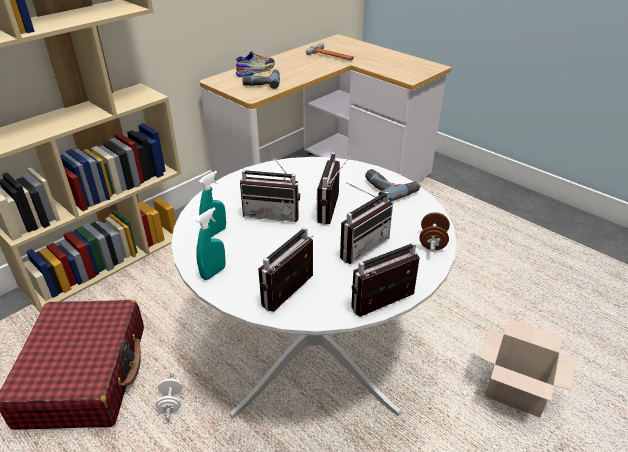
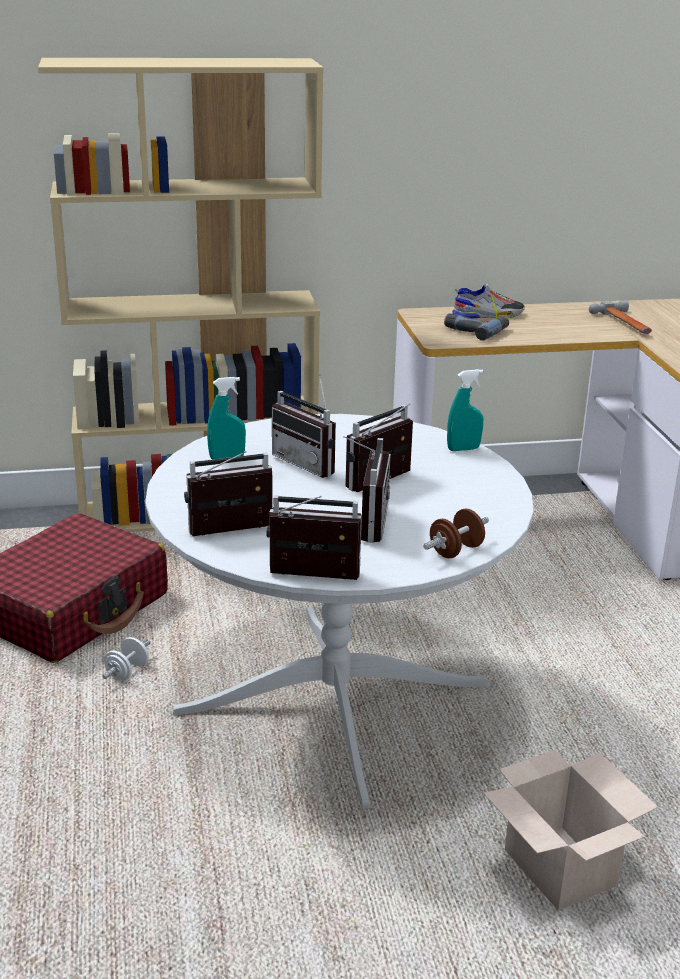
camera: 35 degrees right, 10 degrees down
(213, 273) = (181, 488): turquoise spray bottle -> turquoise spray bottle (463, 449)
(360, 245) = (364, 522): radio -> radio turned 75 degrees counterclockwise
(390, 188) = (486, 487): power drill -> none

